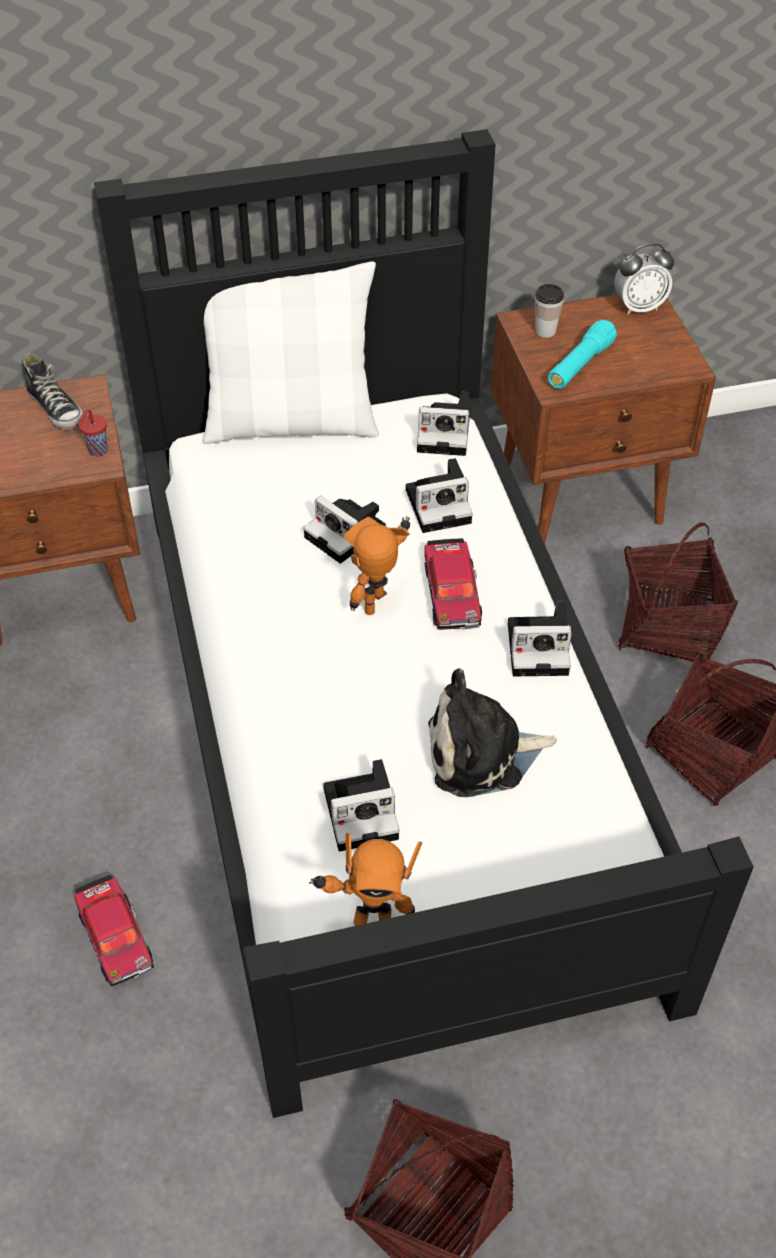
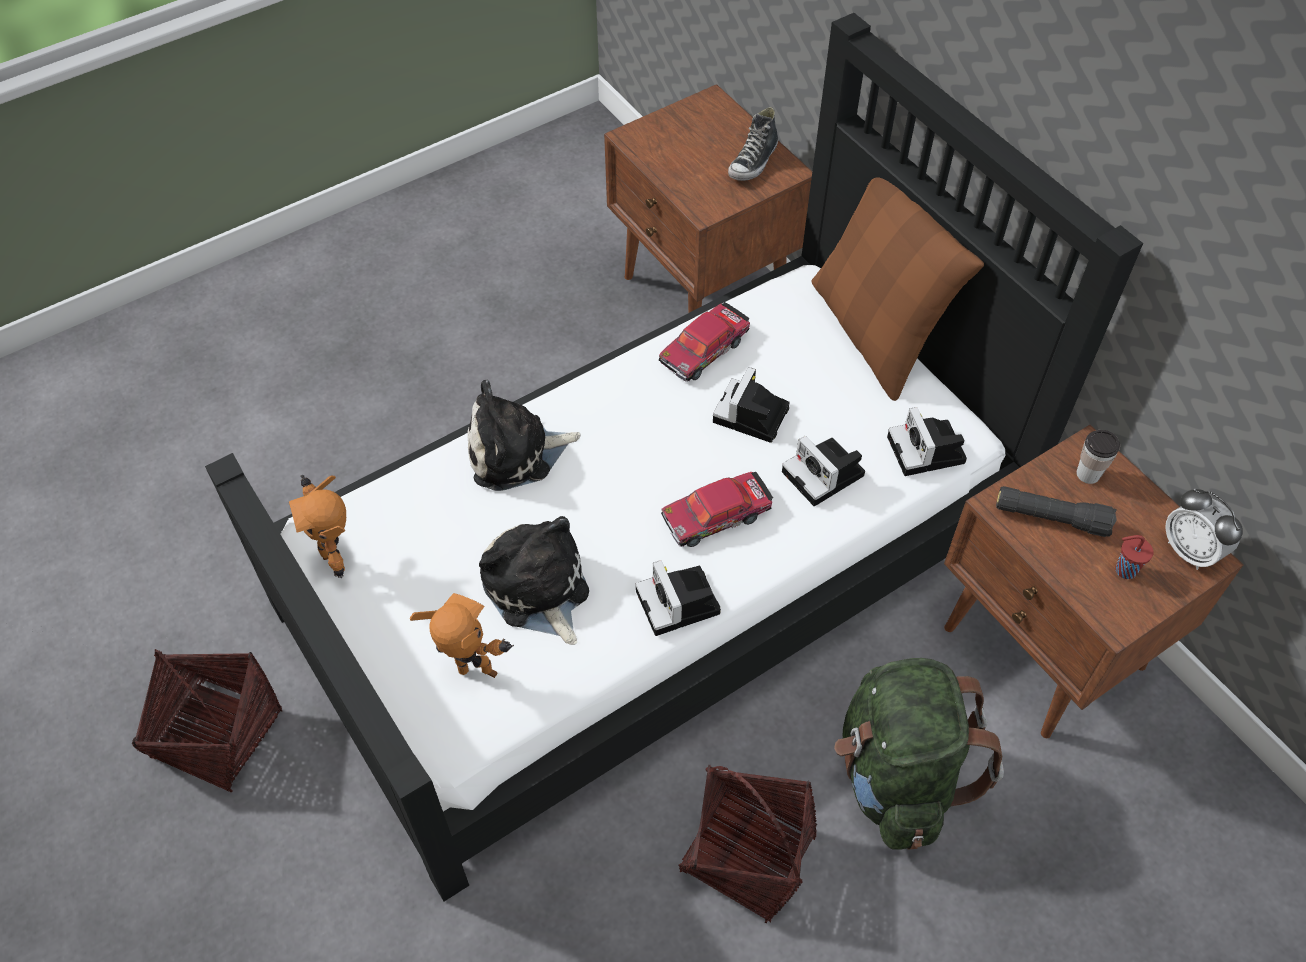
camera: 70 degrees right, 5 degrees up
(97, 451) = (719, 203): red cup -> red cup (1124, 570)
(115, 936) = (393, 453): toy car -> toy car (705, 349)
(291, 422) = (875, 332): white pillow -> brown pillow
(299, 729) = (516, 452): none -> plush toy
(364, 811) = (447, 522): camera -> none
(381, 606) = (676, 467): toy robot -> toy robot (476, 678)
(580, 365) = (1051, 518): turquoise flashlight -> black flashlight
(668, 626) = (897, 776): basket -> green backpack

